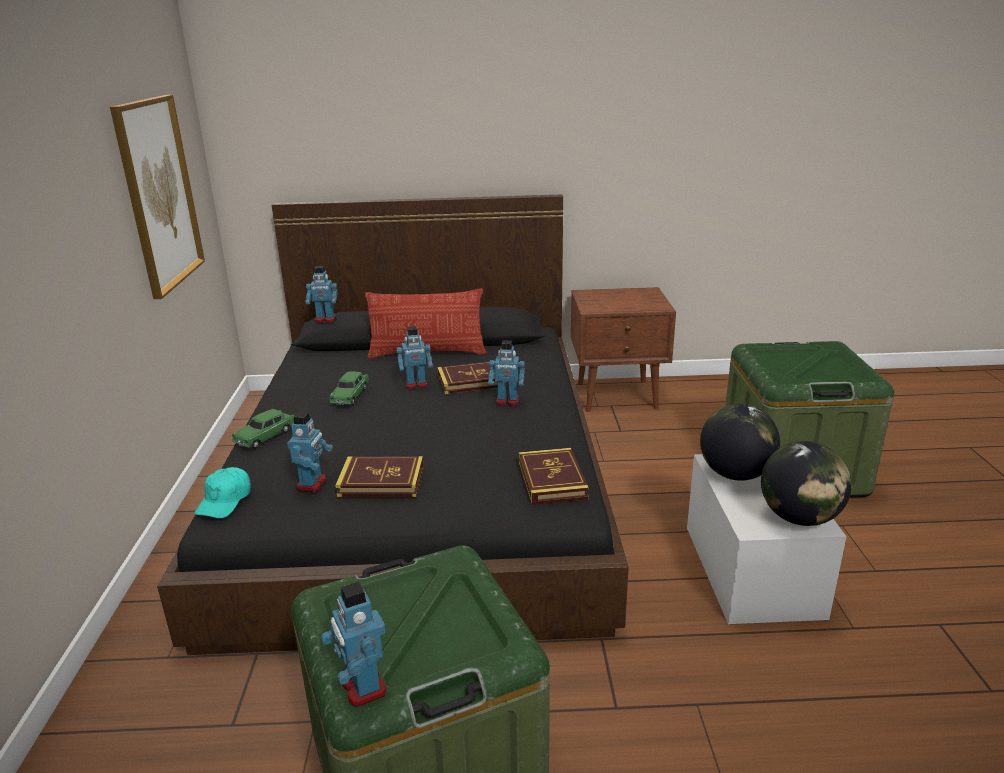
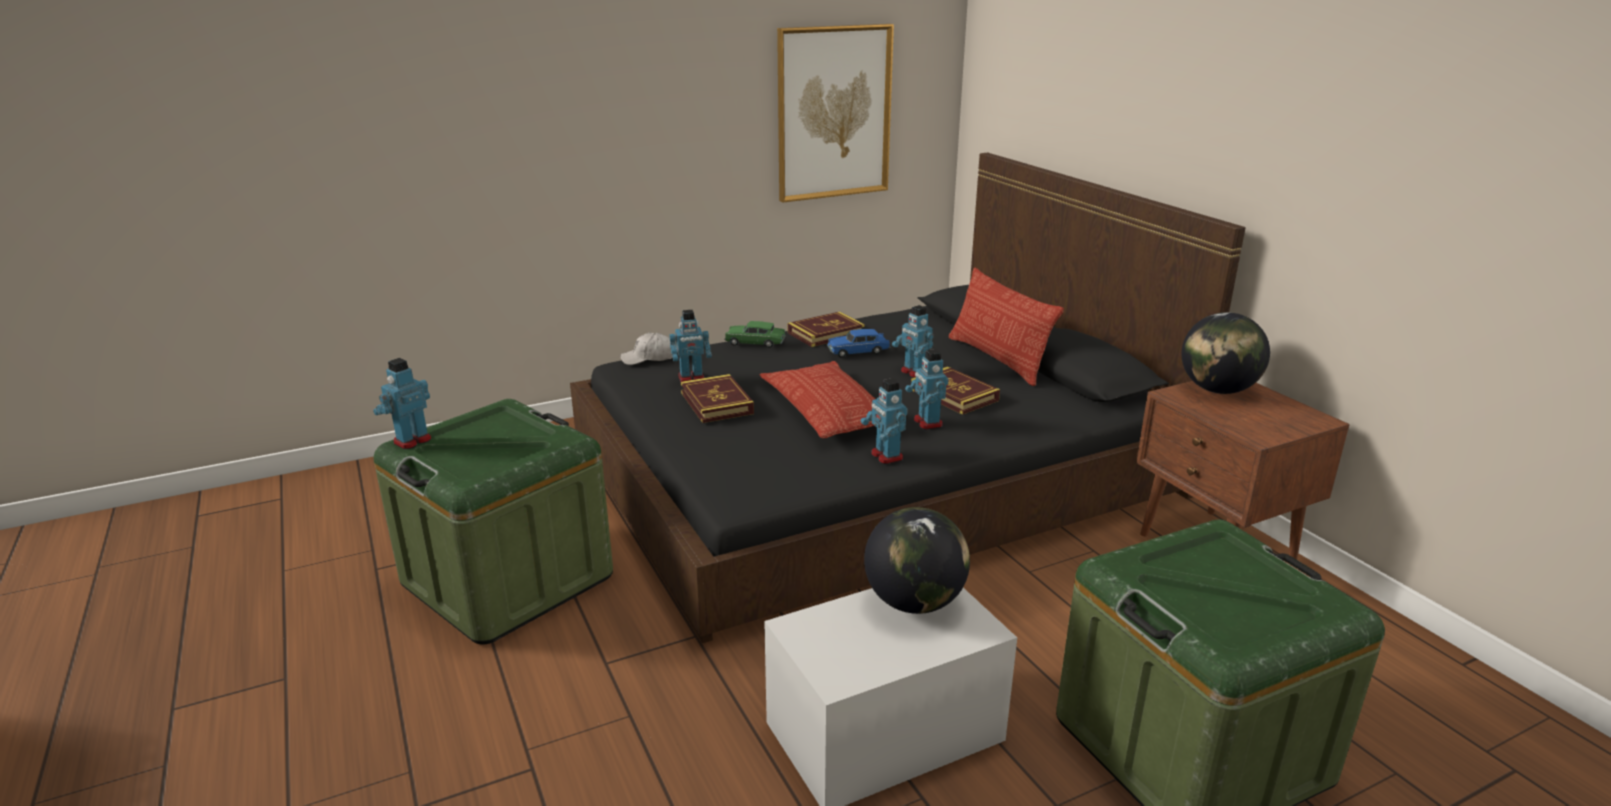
camera: 65 degrees right, 0 degrees up
(225, 501) = (648, 358): turquoise cap -> white cap
(325, 320) = (958, 286): toy robot -> toy robot (886, 456)
(350, 396) = (858, 352): green toy car -> blue toy car
(445, 434) = (828, 409): none -> pillow
(552, 480) = (780, 479): book -> book (825, 333)
(799, 518) = (843, 662): globe -> globe (1217, 390)

